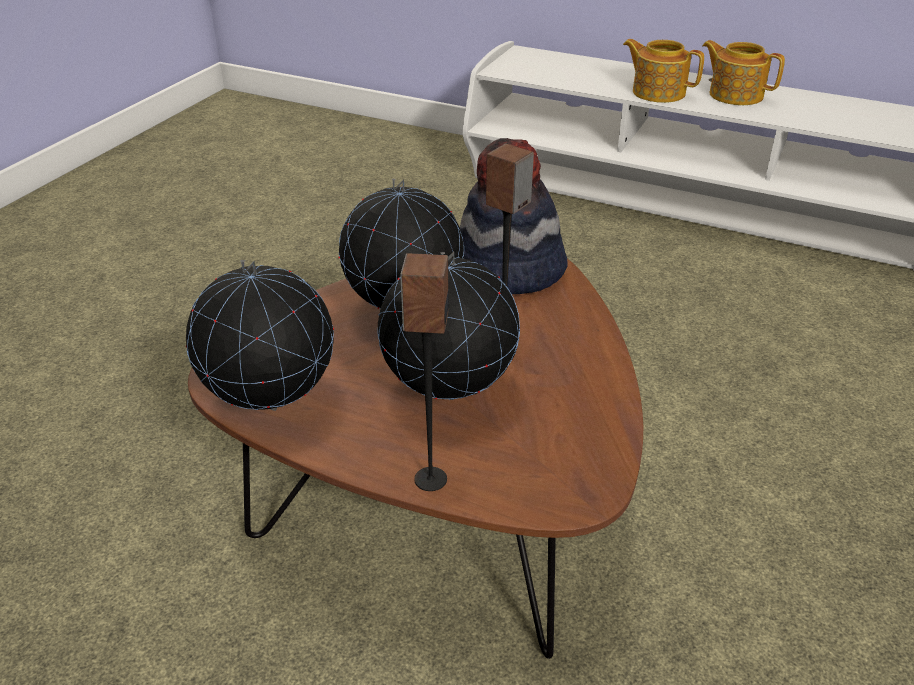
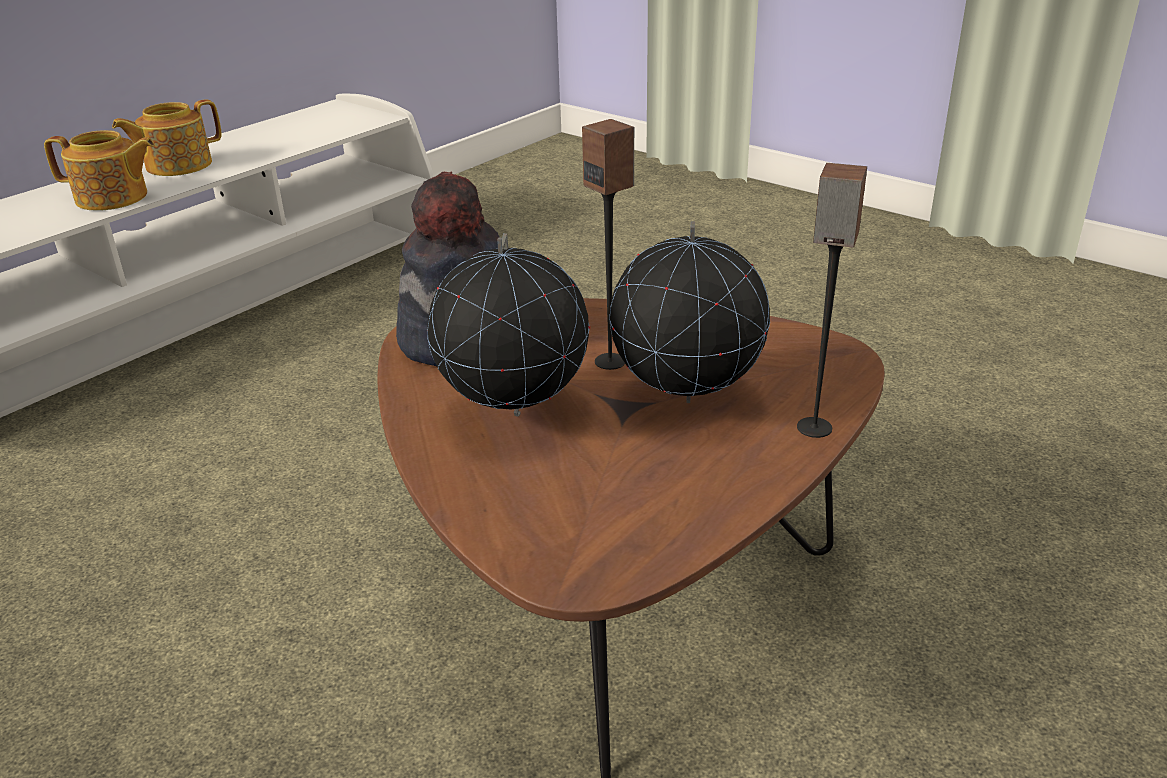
camera: 75 degrees left, 5 degrees down
(272, 407) = (667, 529): globe -> none
(657, 92) = (113, 198): teapot -> teapot turned 135 degrees counterclockwise

